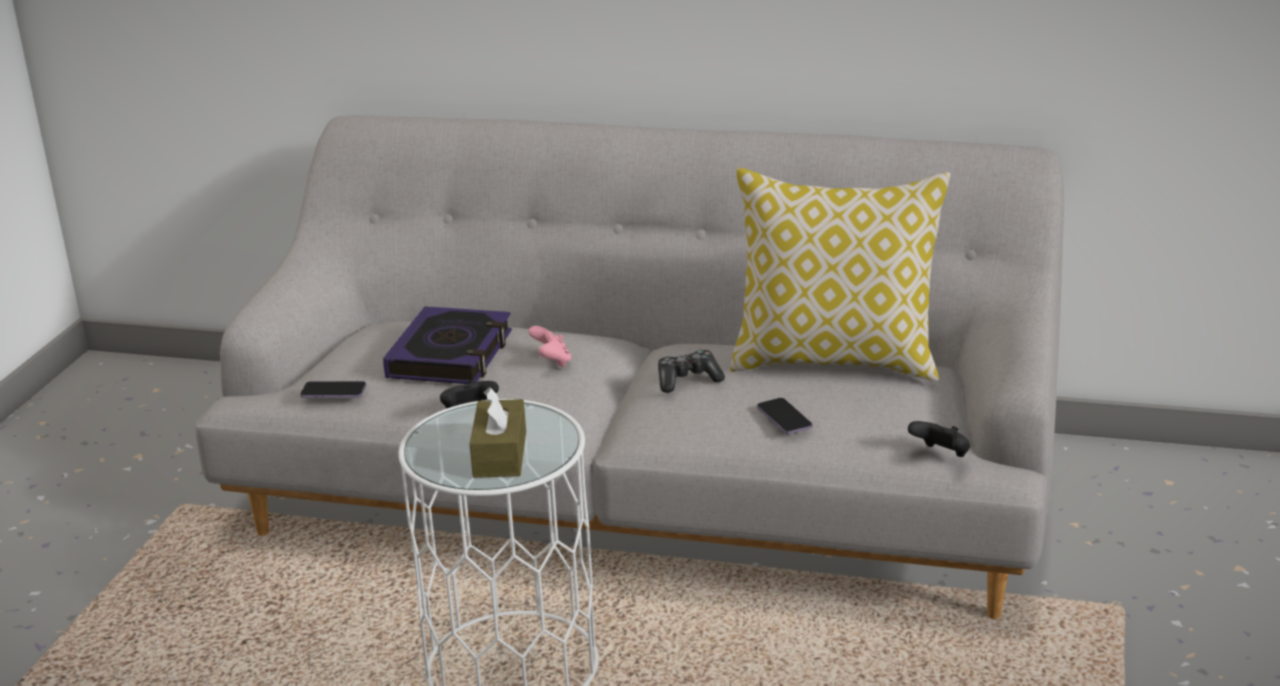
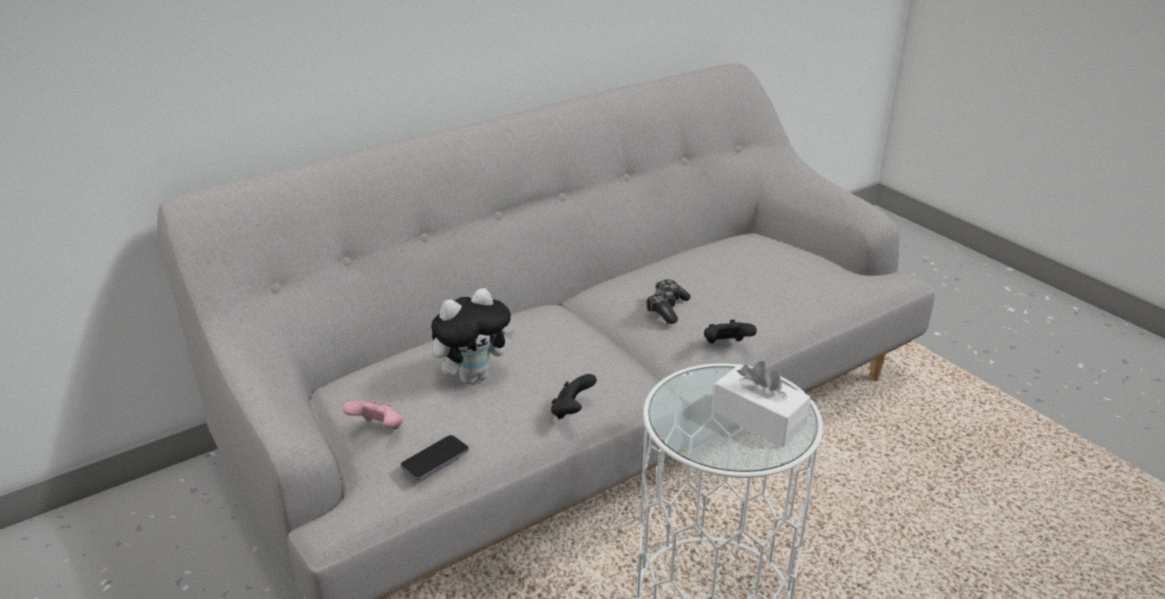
camera: 50 degrees left, 5 degrees up
(451, 355) = (473, 376): book -> plush toy
(500, 454) = (758, 418): brown tissue box -> white tissue box
(552, 362) = (555, 342): pink game controller -> pink game controller (378, 429)
(784, 418) = (769, 303): phone -> none
(836, 361) = (717, 253): pillow -> none
(941, 455) = (874, 282): black game controller -> black game controller (726, 346)

